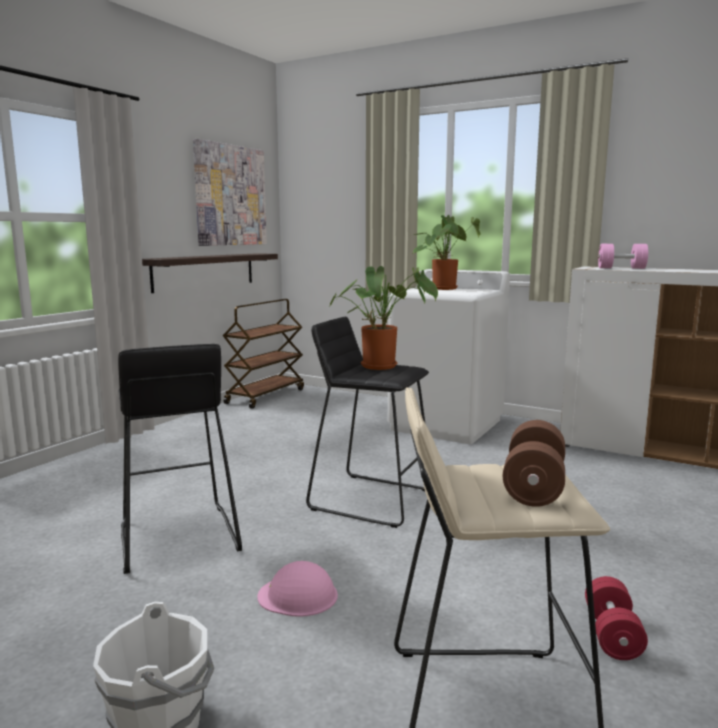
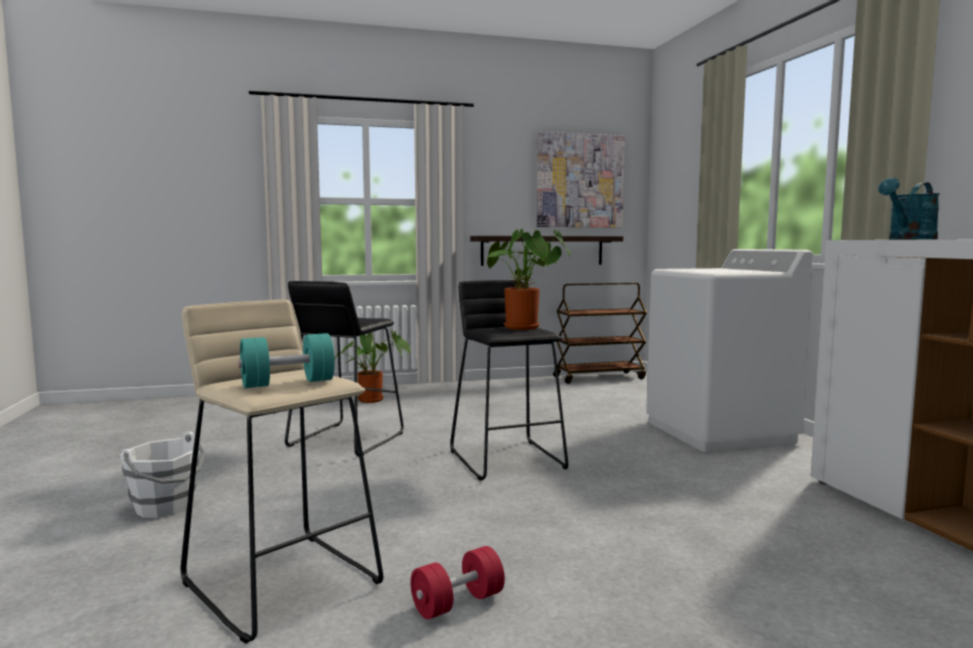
camera: 45 degrees right, 5 degrees down
(298, 595) = (333, 488): pink hard hat -> none
(444, 288) = (729, 269): potted plant -> potted plant (373, 399)
(533, 486) = (288, 383): brown dumbbell -> turquoise dumbbell
(621, 268) = (908, 239): pink dumbbell -> turquoise watering can

